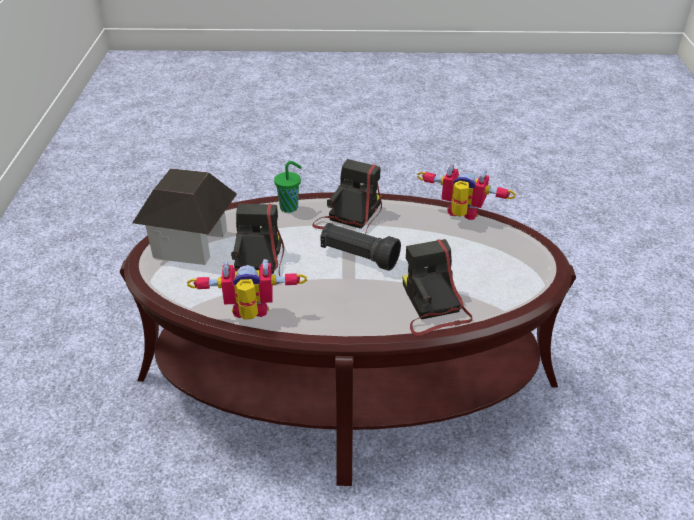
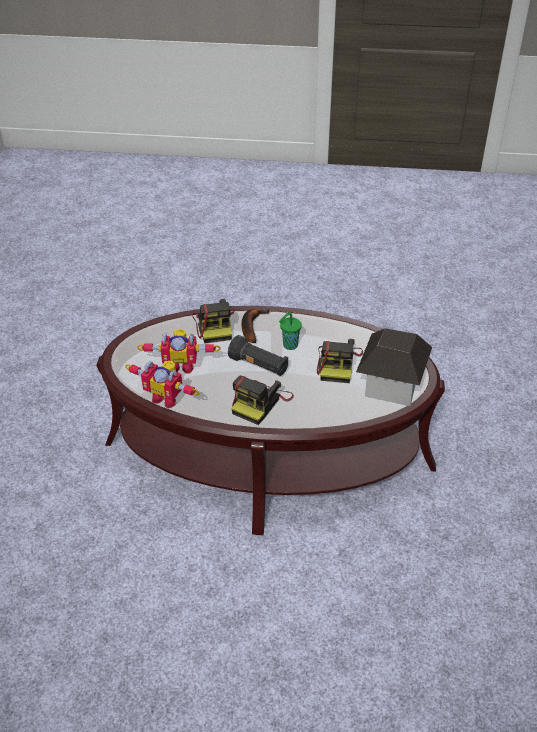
camera: 175 degrees left, 5 degrees up
(250, 316) = (337, 325): toy robot -> toy robot (181, 365)
(290, 207) = (312, 417): green cup -> green cup (289, 345)
(378, 307) = (251, 326): none -> banana

